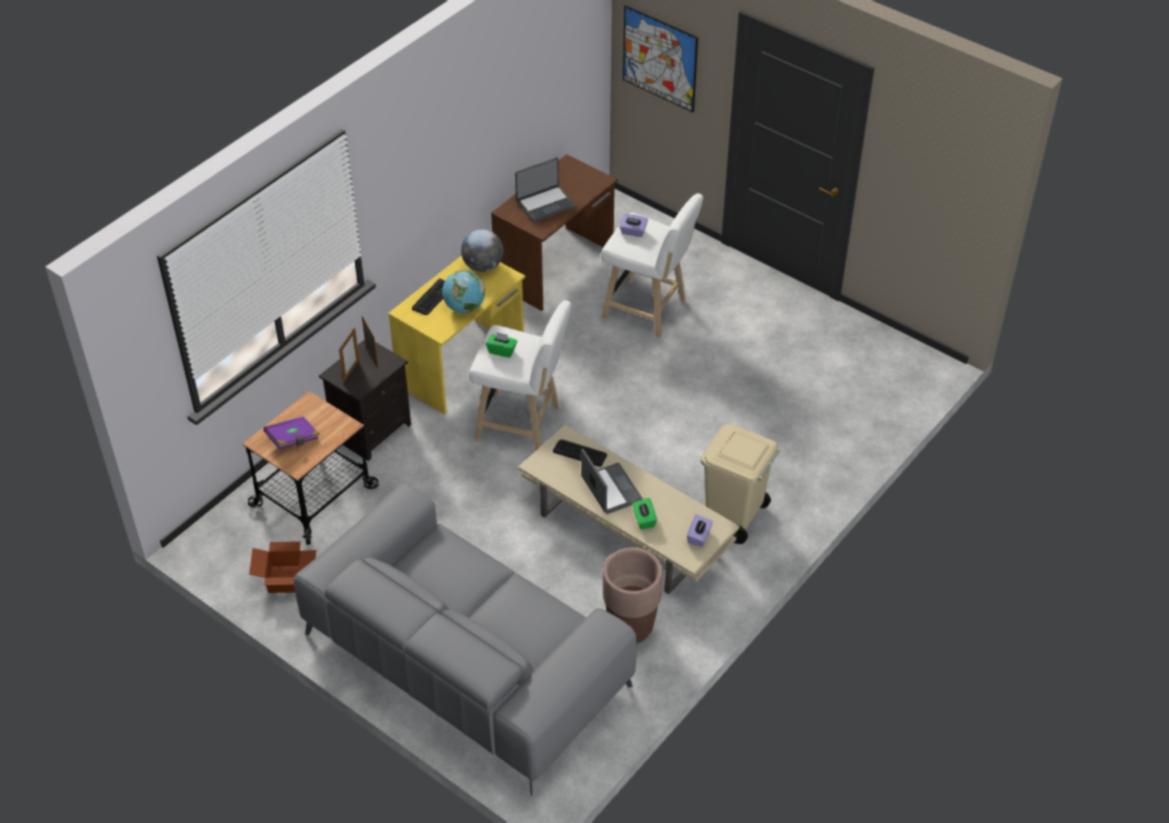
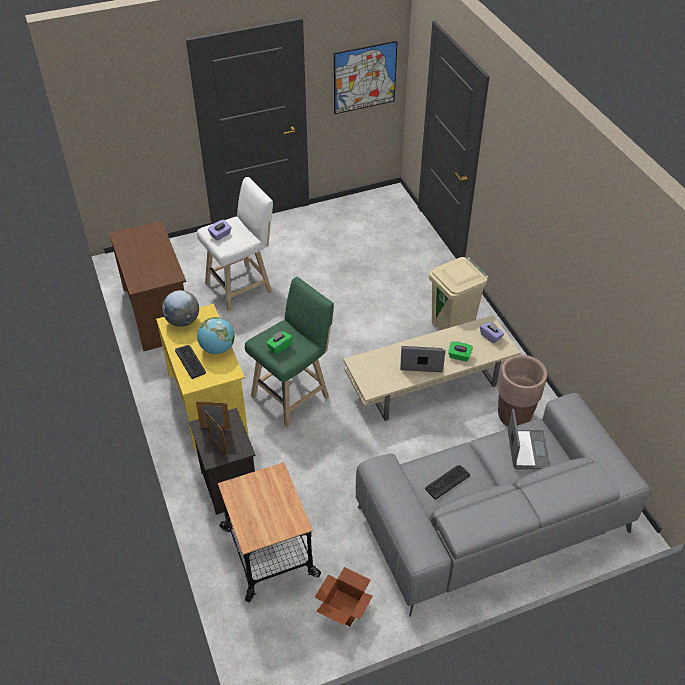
camera: 60 degrees left, 0 degrees up
(293, 440) = (266, 515): purple book -> none
(523, 424) = (293, 394): white stool -> green stool
(545, 204) = (150, 263): laptop -> laptop (526, 450)
(580, 453) = (376, 362): keyboard -> keyboard (447, 482)
(659, 58) = (125, 122): picture -> picture (365, 77)

